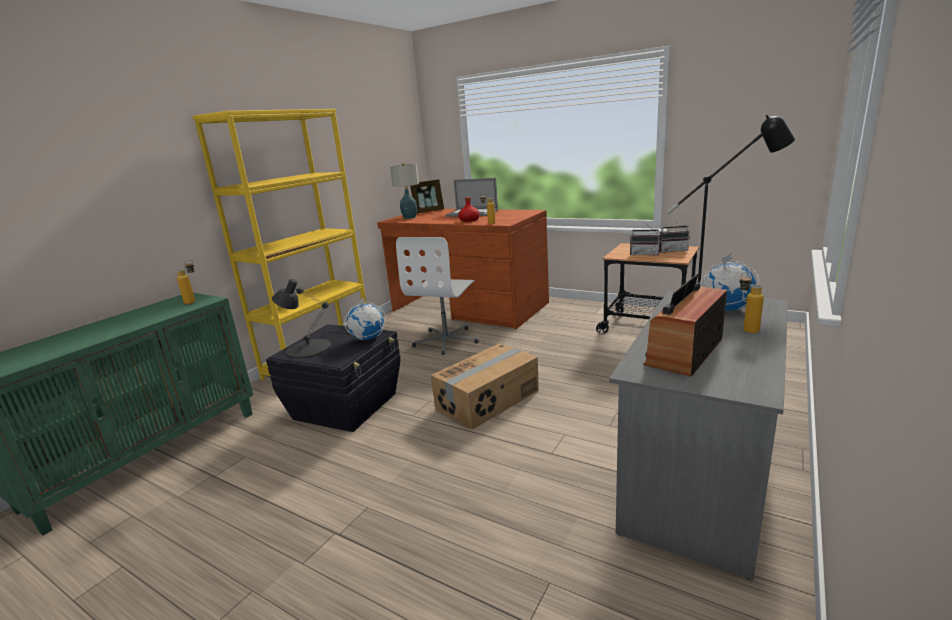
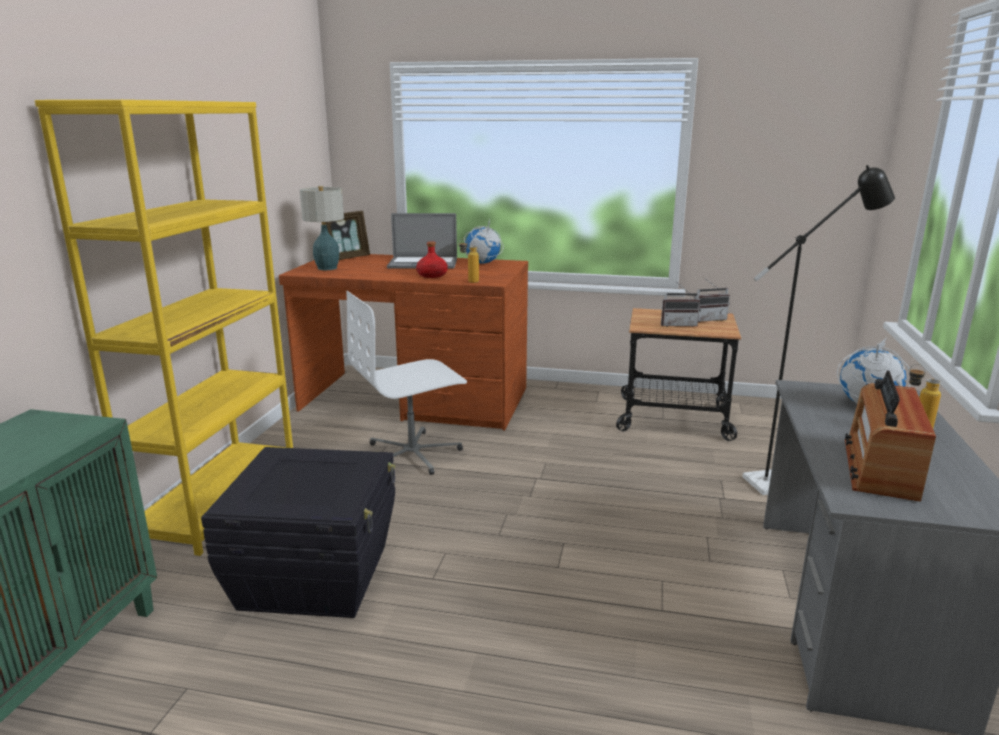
camera: 20 degrees left, 0 degrees up
(194, 301) = (62, 428): bottle -> none
(308, 348) = (267, 492): black table lamp -> none
(367, 339) = (358, 468): globe -> globe (482, 263)
(446, 340) = (413, 454): white office chair -> white office chair turned 60 degrees clockwise
(488, 400) = (530, 541): cardboard box -> none

